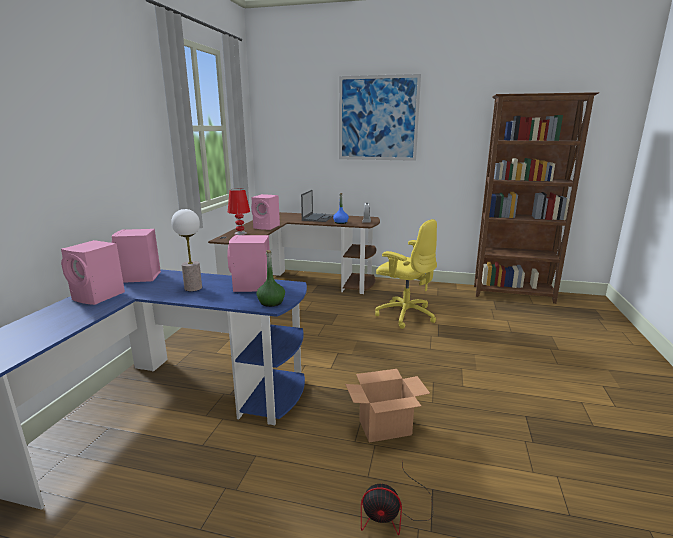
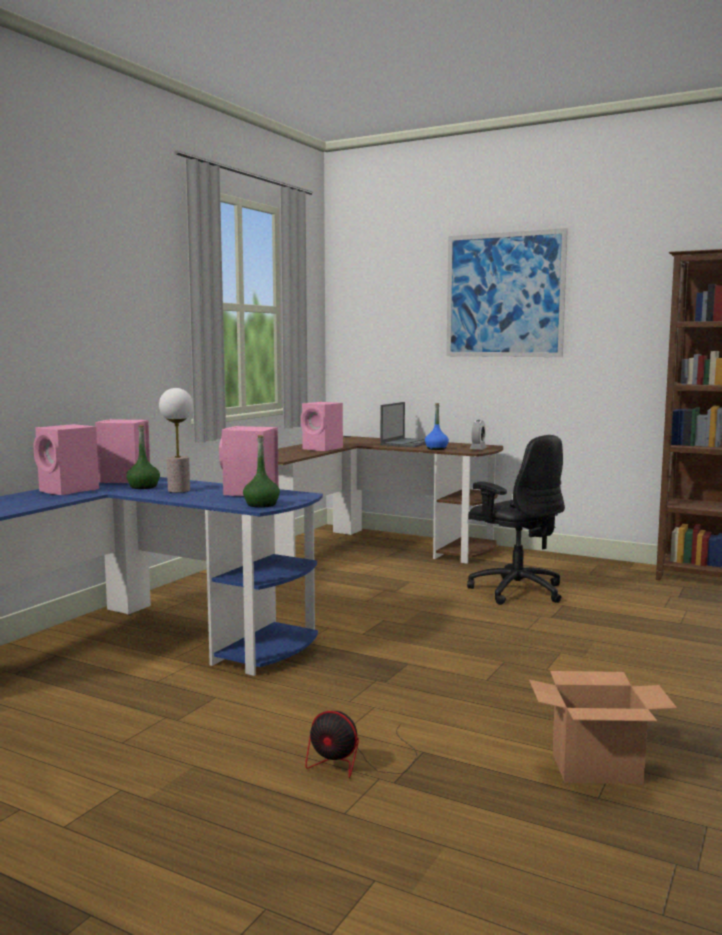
camera: 15 degrees right, 10 degrees down
(161, 285) = (143, 487): none -> green bottle
(240, 233) = (280, 453): red table lamp -> none
(385, 427) = (400, 694): cardboard box -> cardboard box (597, 768)
(405, 315) = (516, 590): yellow office chair -> black office chair

